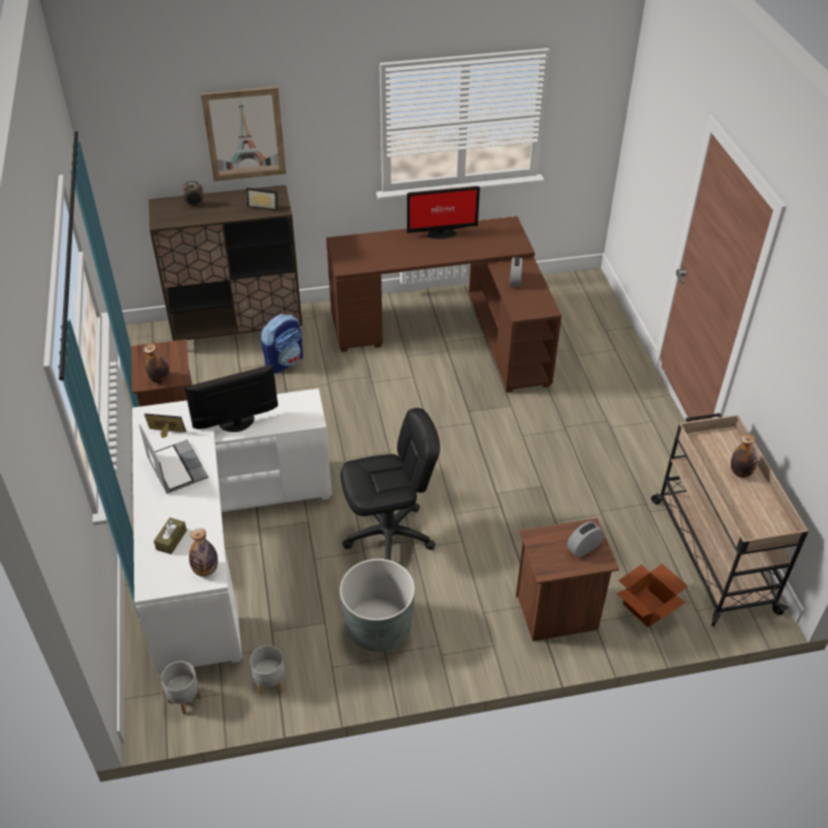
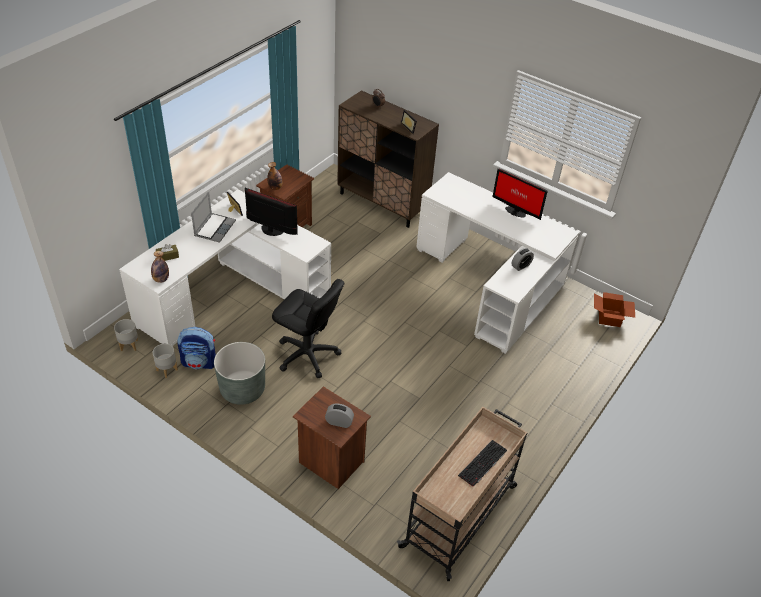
camera: 45 degrees right, 0 degrees up
(244, 134) = (424, 77): picture -> none
(284, 361) = (382, 234): backpack -> backpack (200, 362)
(451, 332) = (493, 283): brown desk -> white desk
(648, 607) = (381, 505): cardboard box -> cardboard box (610, 318)
(740, 472) = (483, 464): bottle -> keyboard

